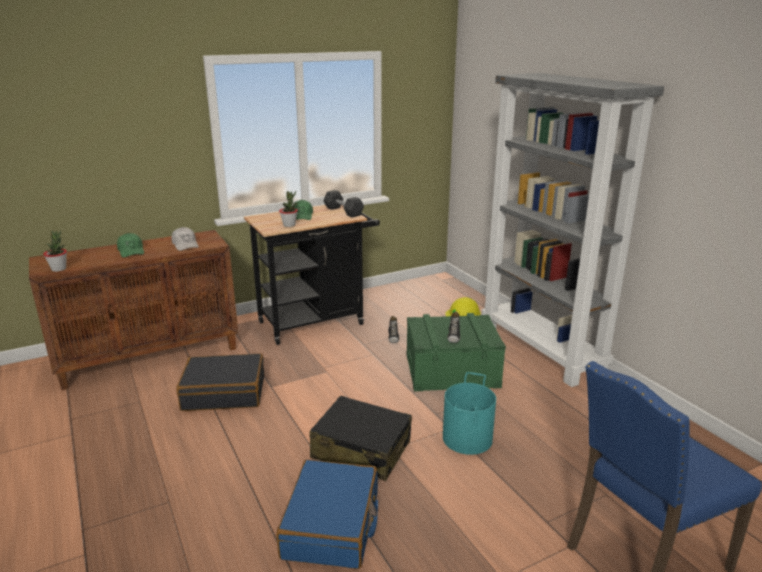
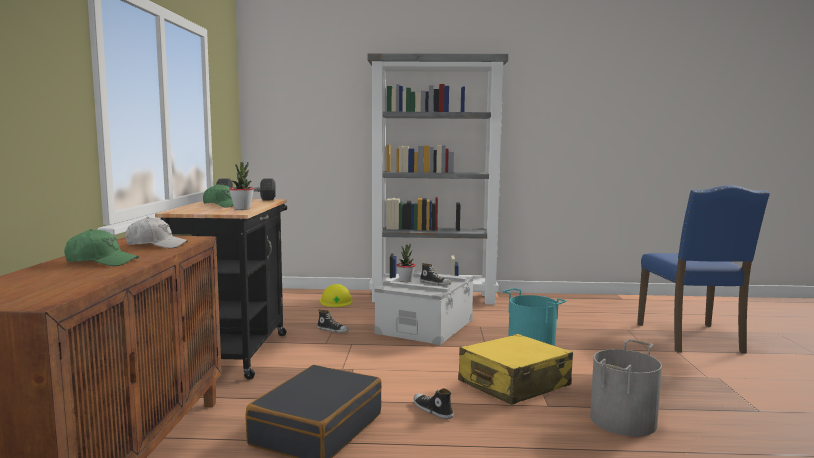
camera: 60 degrees left, 15 degrees down
(59, 269) = (59, 294): potted plant -> potted plant (405, 280)
(281, 425) = (432, 410): none -> shoe
(332, 525) = (622, 420): blue suitcase -> grey bucket
(361, 450) = (514, 384): black suitcase -> yellow suitcase
(452, 370) = (425, 326): green storage box -> grey storage box

